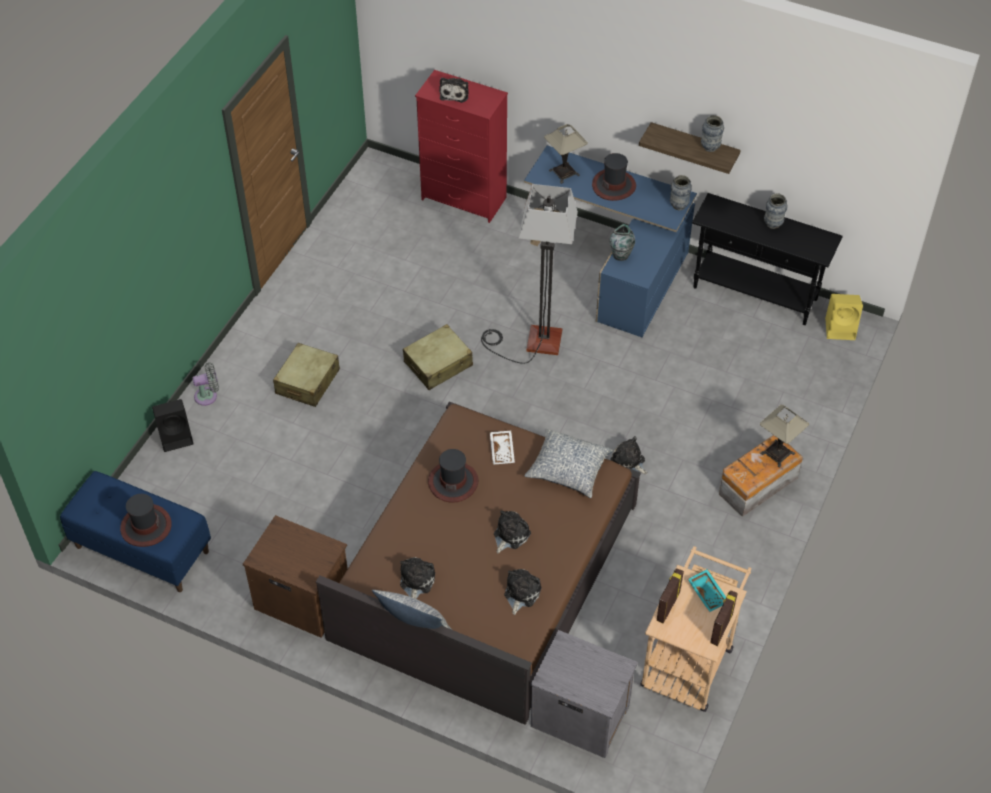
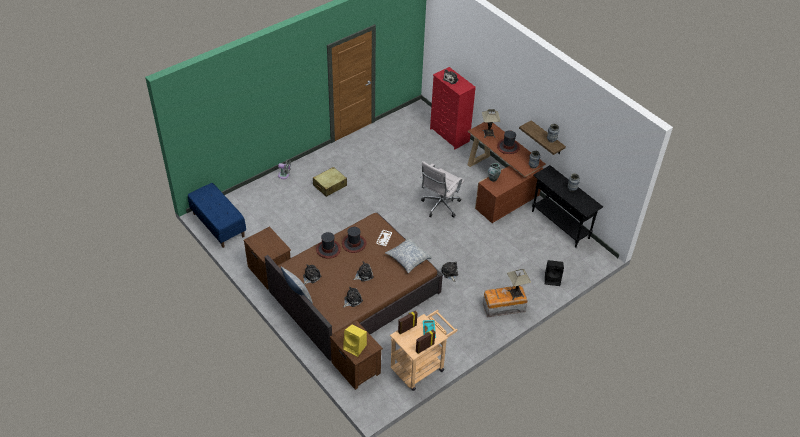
camera: 25 degrees right, 5 degrees down
(145, 526) = (217, 211): hat -> hat (328, 249)
(176, 436) = (261, 186): black speaker -> black speaker (553, 279)
(438, 364) = (391, 200): beige suitcase -> none
(532, 342) = (439, 206): floor lamp -> white office chair
(579, 714) = (356, 367): grey nightstand -> brown nightstand
(613, 264) = (500, 187): blue desk -> brown desk
(841, 329) = (592, 256): yellow speaker -> yellow speaker (355, 347)

